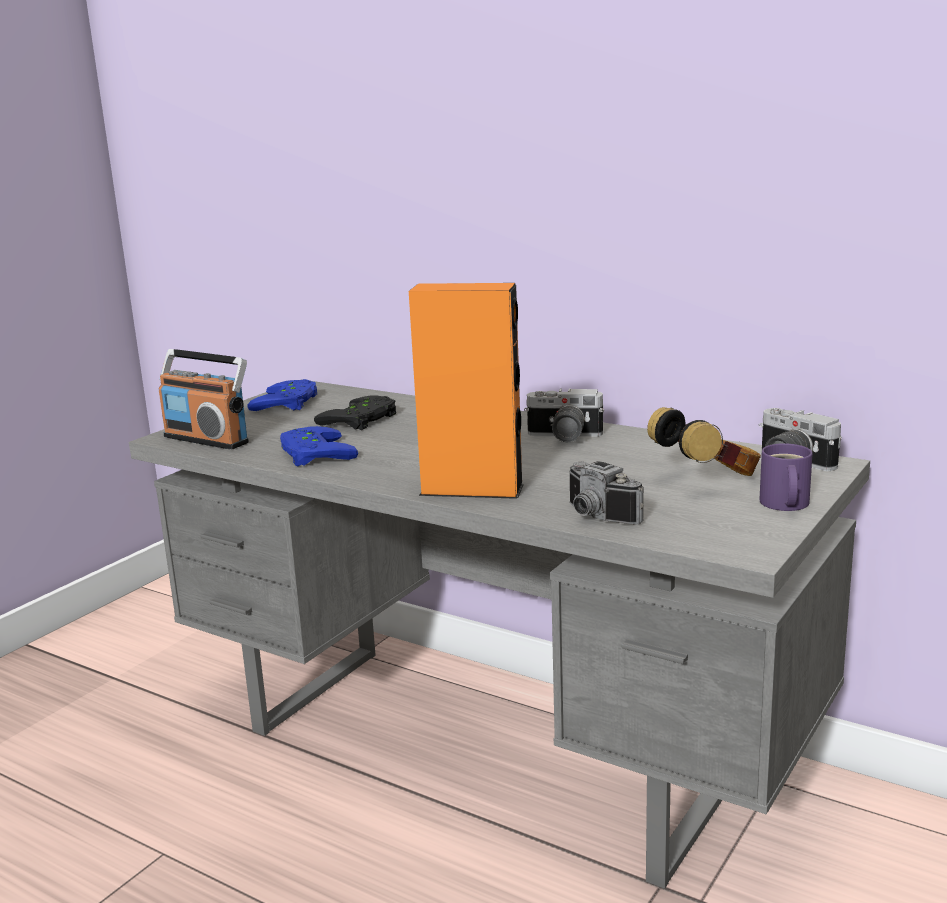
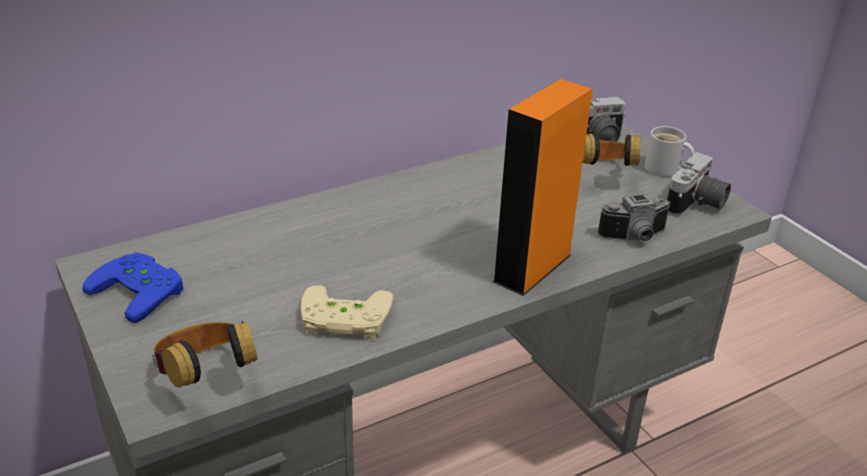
camera: 65 degrees left, 15 degrees up
(207, 439) = (206, 378): radio -> headphones
(311, 453) = (344, 321): blue game controller -> beige game controller
(362, 420) = (271, 264): black game controller -> none
(563, 437) = (450, 190): camera -> camera (696, 205)
(783, 504) = (664, 170): purple mug -> white mug

